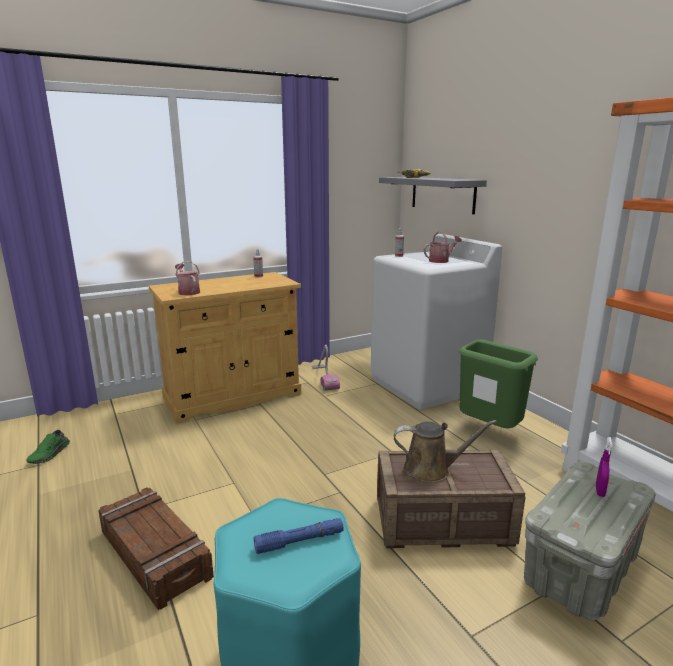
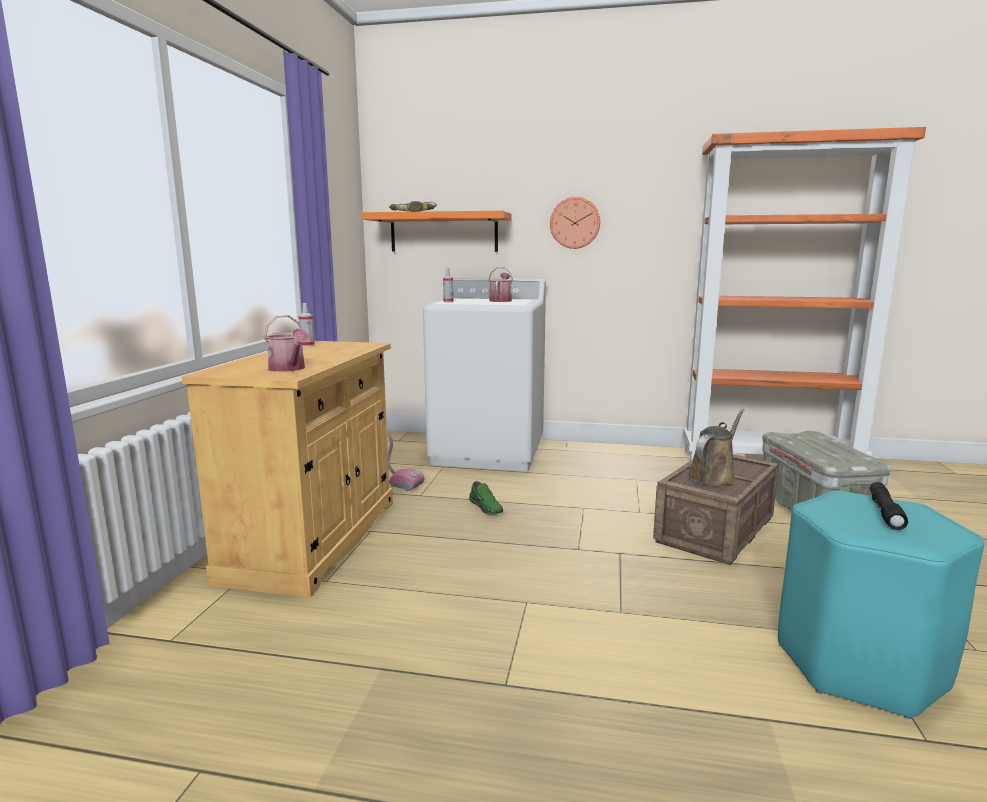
camera: 50 degrees left, 5 degrees down
(50, 454) = (186, 746): green shoe -> green shoe (486, 507)
(155, 553) = (617, 700): crate -> none
(188, 292) = (289, 369): watering can -> watering can turned 135 degrees counterclockwise
(300, 541) = (885, 512): blue flashlight -> black flashlight
(442, 194) = (443, 232): grey shelf -> orange shelf
(489, 430) = (604, 464): green trash can -> none
(533, 192) = (575, 223): none -> wall clock
(600, 491) = (811, 441): purple spray bottle -> none

